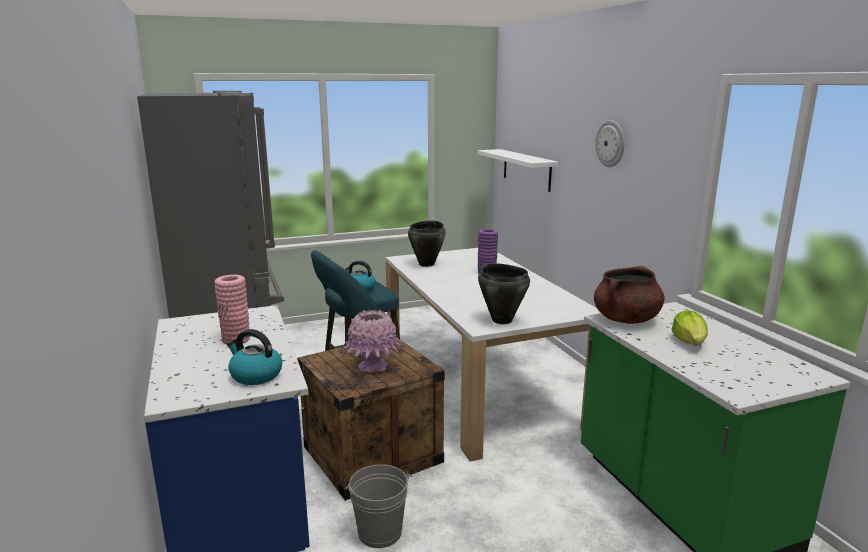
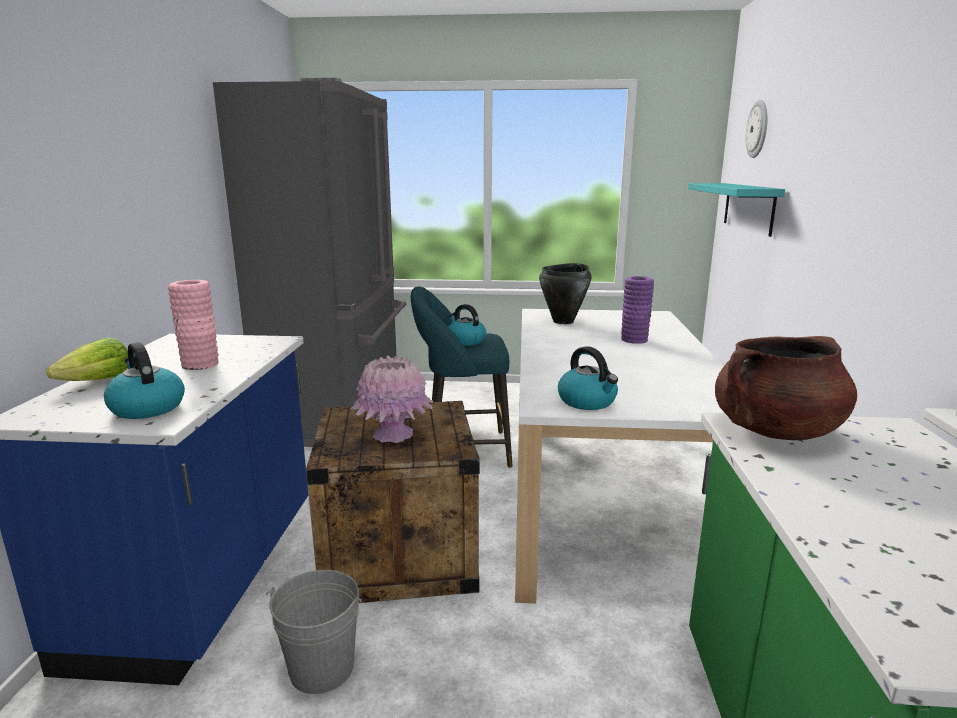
camera: 25 degrees right, 0 degrees up
(502, 320) = (588, 401): black cooking pot -> kettle
(526, 169) = (748, 207): white shelf -> turquoise shelf
(611, 143) = (857, 145): wall clock -> wall clock (758, 129)
(690, 342) = (881, 497): lettuce -> lettuce (97, 381)

